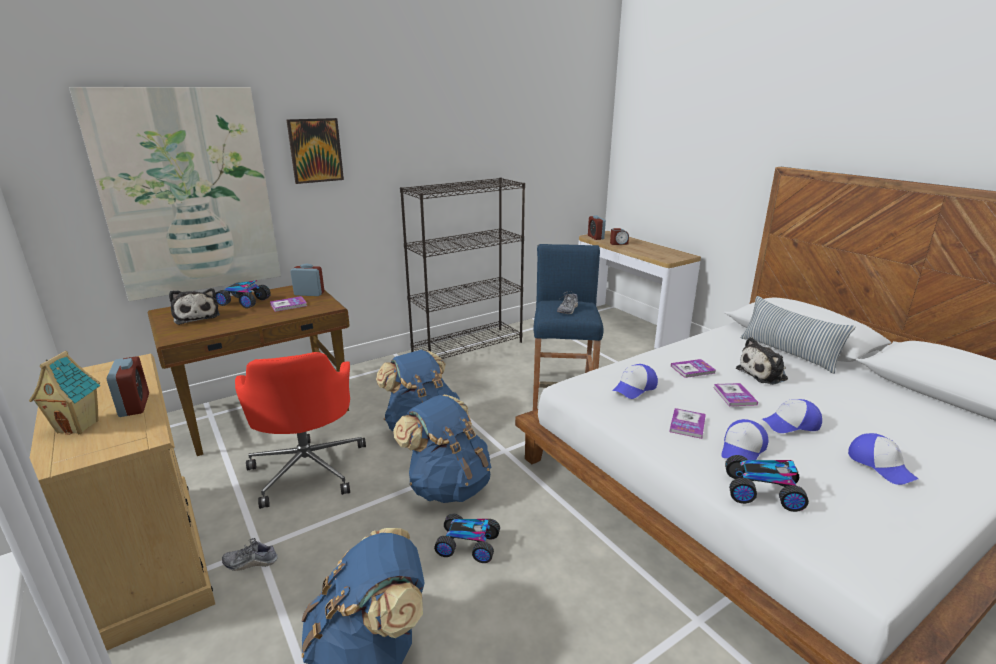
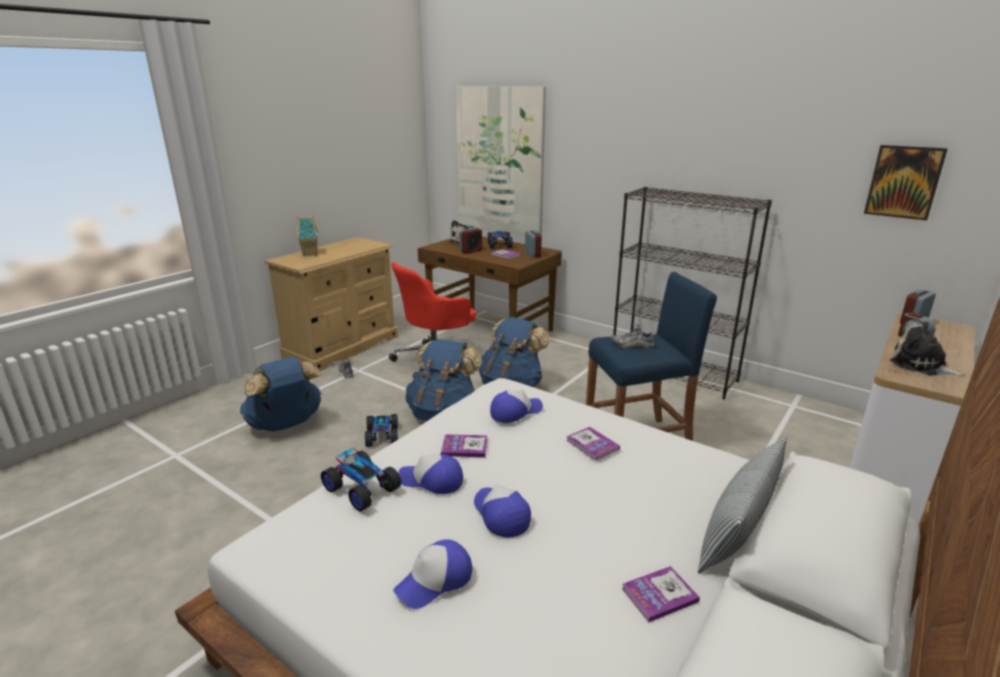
camera: 70 degrees right, 0 degrees up
(134, 405) = (332, 256): alarm clock -> alarm clock (471, 251)
(315, 150) = (583, 141): picture -> picture (904, 182)
(634, 388) = (515, 412): cap -> cap turned 120 degrees clockwise
(734, 396) = (543, 473): book -> book (659, 595)
(762, 491) = (361, 489): toy car -> toy car turned 135 degrees clockwise
(764, 374) = (632, 501): plush toy -> plush toy (921, 365)

